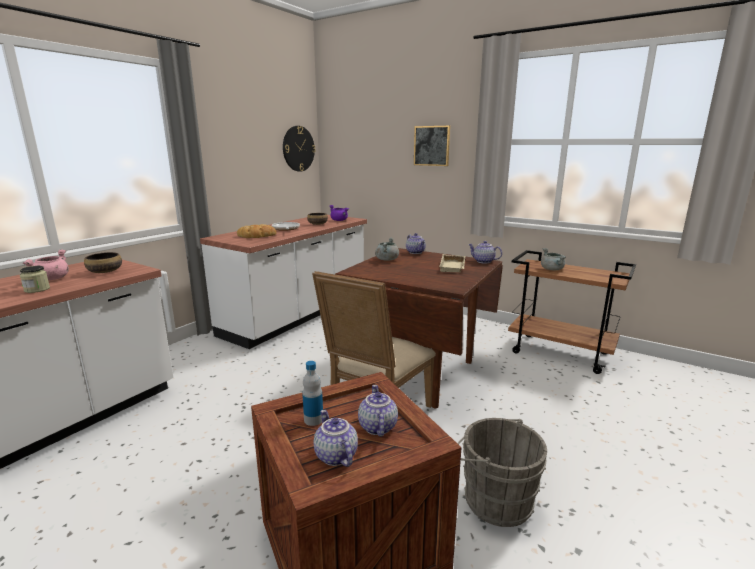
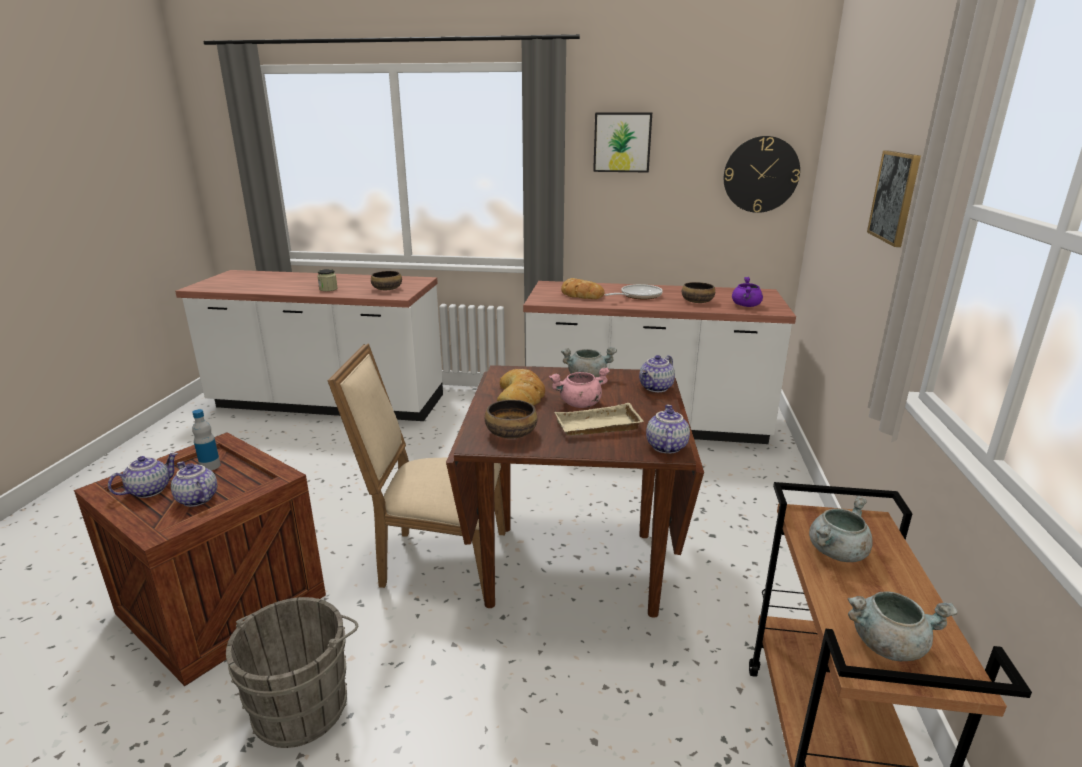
camera: 65 degrees right, 5 degrees up
(52, 279) = (357, 284): pink cooking pot -> pink cooking pot (579, 404)
(227, 127) = (622, 142): none -> picture
(376, 427) = (196, 499): teapot -> teapot turned 105 degrees counterclockwise
(396, 273) = (521, 396): none -> bread
(446, 281) = (510, 433): none -> bowl
(605, 276) = (888, 644): none -> grey cooking pot

